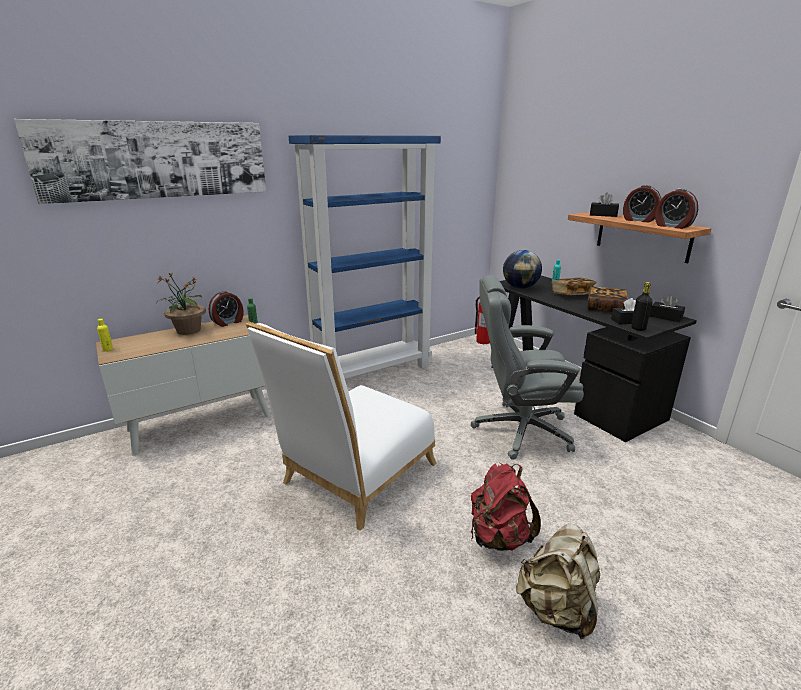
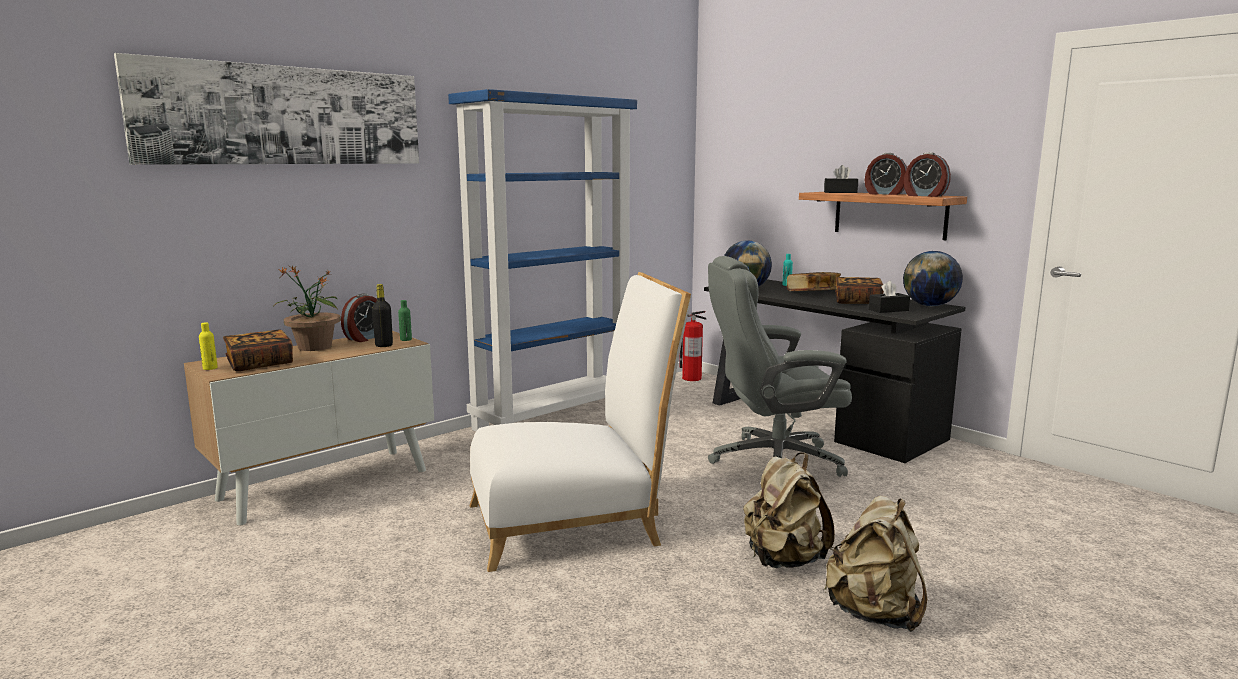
camera: 10 degrees left, 10 degrees down
(142, 347) = (260, 364): none -> book
(354, 478) = (574, 522): white chair -> white chair turned 135 degrees counterclockwise
(498, 537) = (783, 560): red backpack -> beige backpack
(638, 328) = (903, 315): black bottle -> black bottle (384, 345)
(665, 317) = (930, 305): black tissue box -> globe

